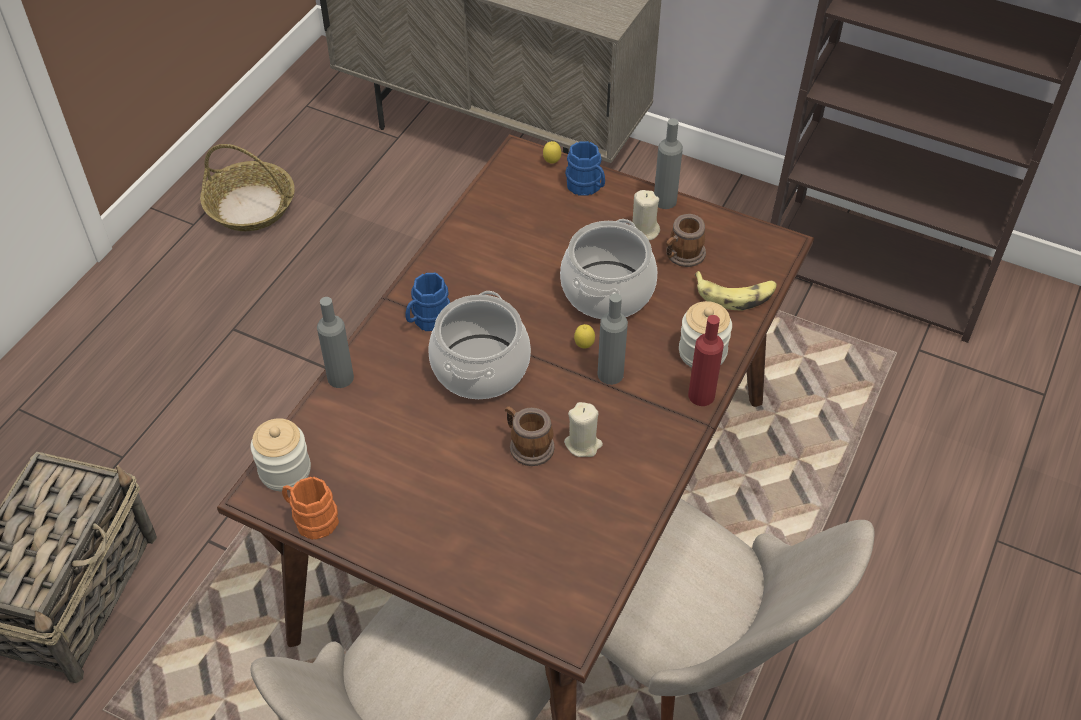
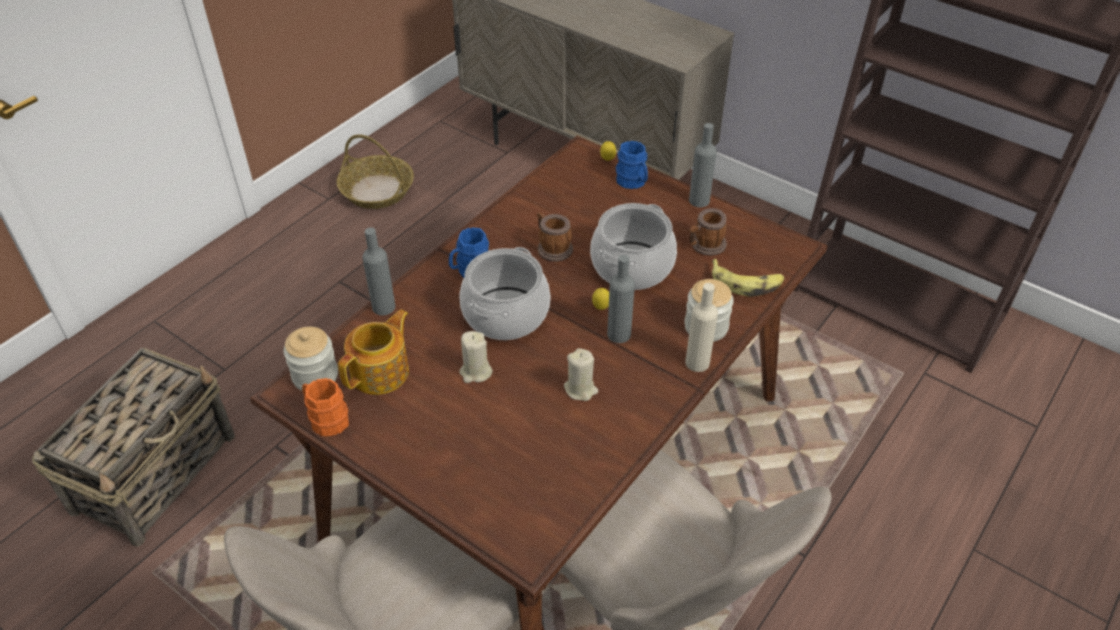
camera: 10 degrees right, 5 degrees down
(358, 455) = (381, 372): none -> teapot
(527, 445) = (531, 383): mug -> mug (552, 248)
(643, 231) = (674, 223): beige candle -> beige candle (475, 372)
(701, 395) = (697, 362): red bottle -> beige bottle

